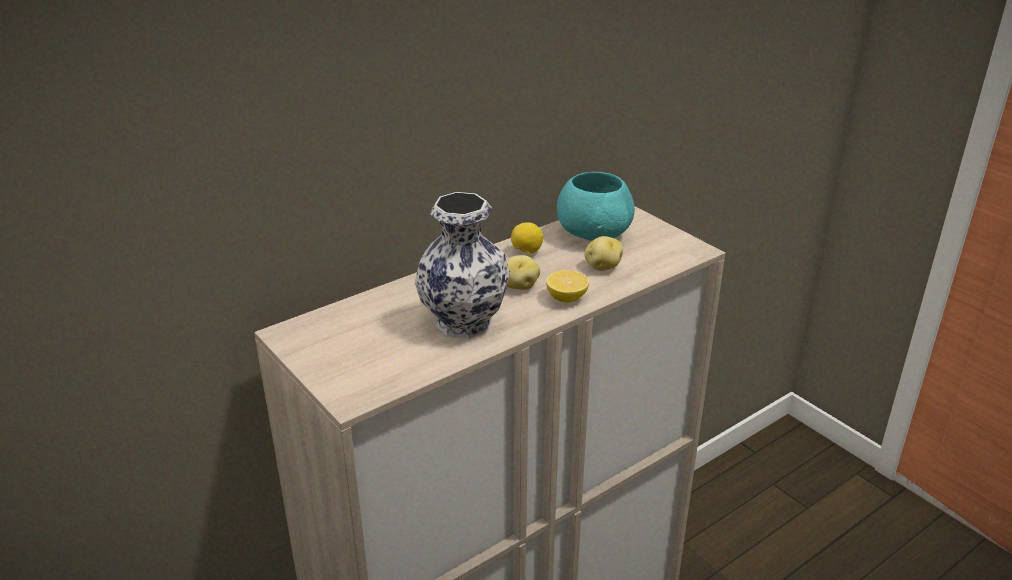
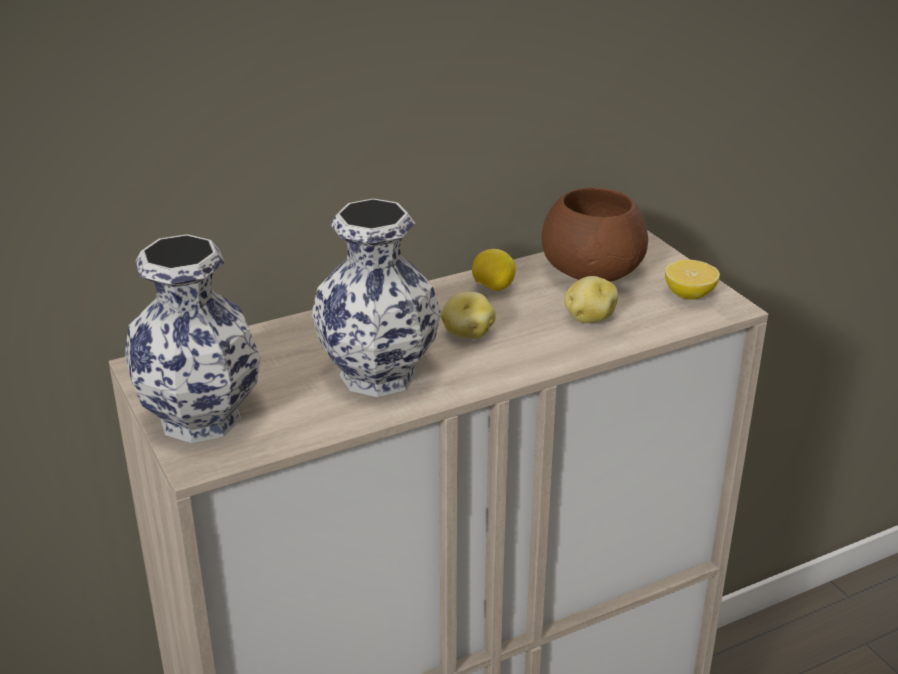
camera: 10 degrees right, 0 degrees up
(343, 368) = (203, 418): none -> vase
(566, 298) = (526, 355): lemon -> lemon (689, 294)
(594, 233) = (593, 271): turquoise bowl -> brown bowl

